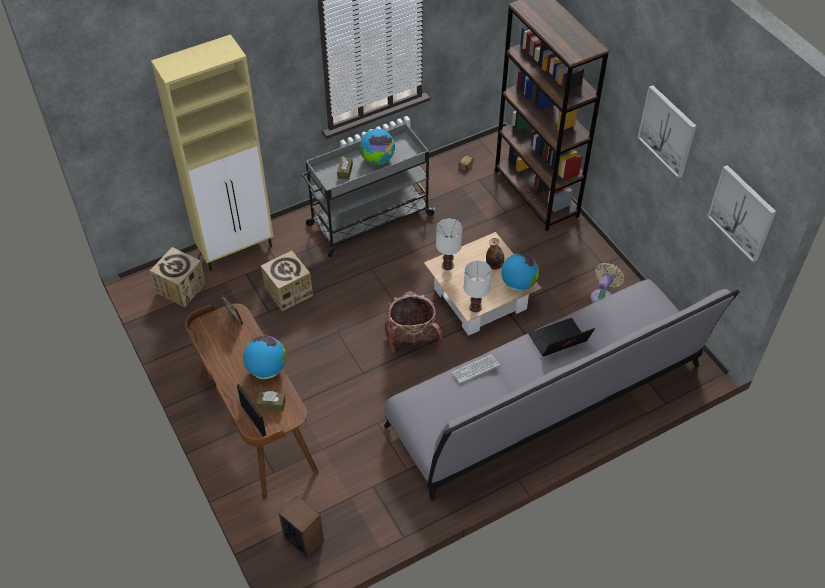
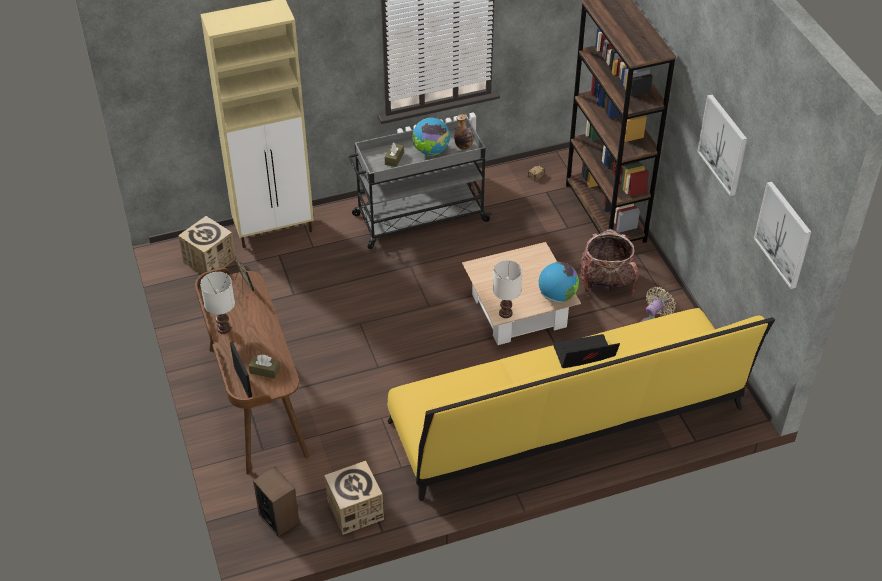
camera: 10 degrees right, 5 degrees down
(266, 369) = (268, 337): globe -> none
(288, 292) = (318, 278): cardboard box -> cardboard box (355, 510)
(412, 339) = (437, 341): backpack -> backpack (606, 283)
(448, 265) = (487, 268): white table lamp -> white table lamp (224, 328)
(475, 369) = (488, 371): keyboard -> none
(494, 265) = (536, 275): bottle -> bottle (463, 146)
(549, 401) = (568, 421): grey sofa -> yellow sofa

